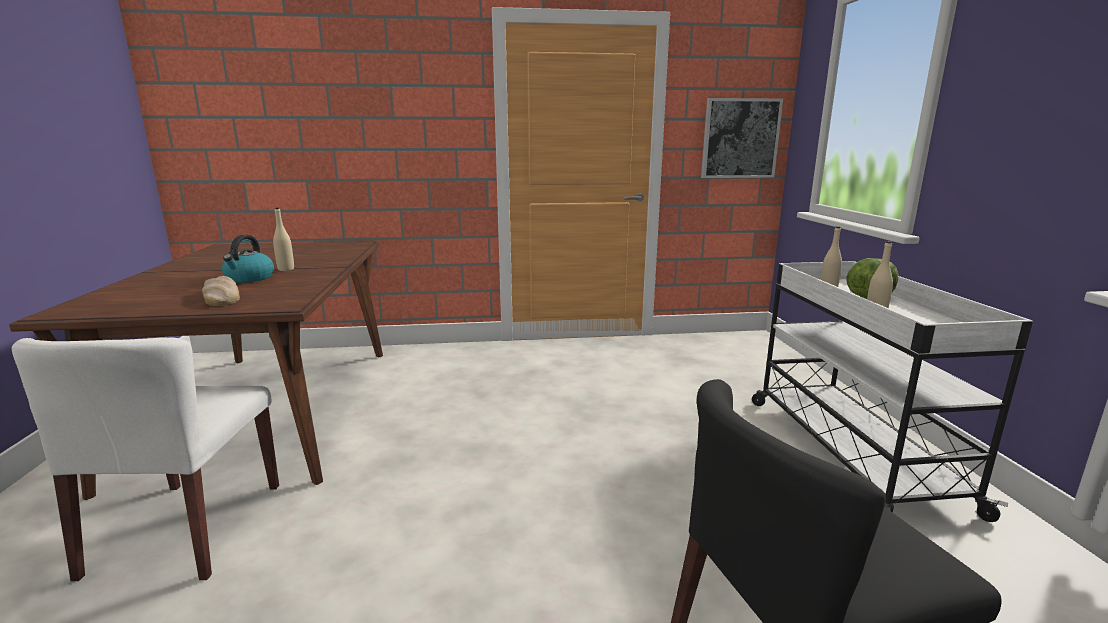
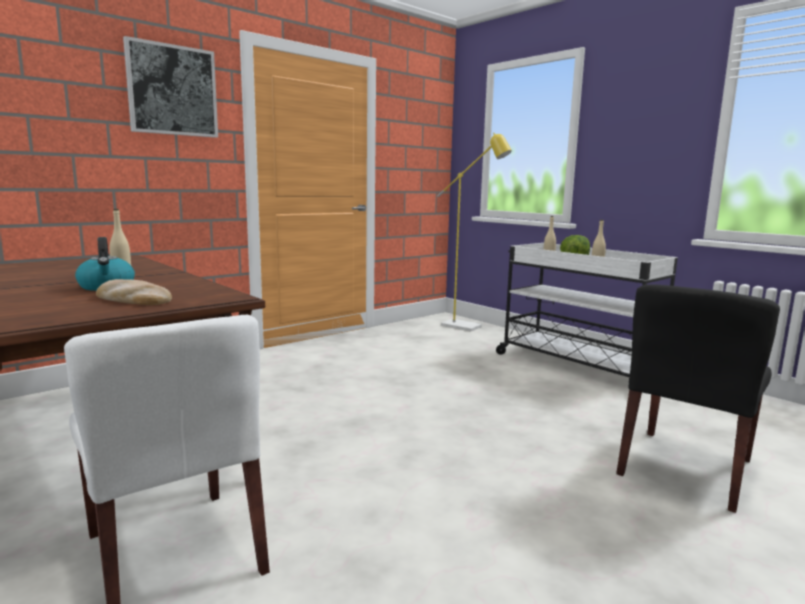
camera: 35 degrees left, 5 degrees down
(740, 138) = (423, 162): picture -> picture (172, 90)
(765, 357) = (467, 327): none -> yellow floor lamp

